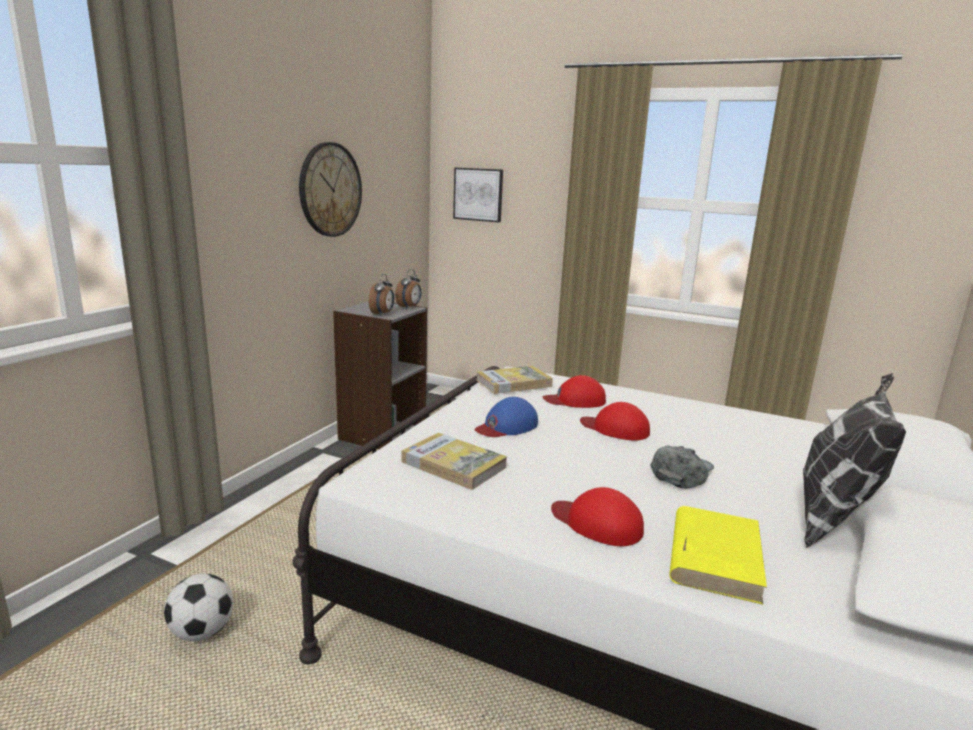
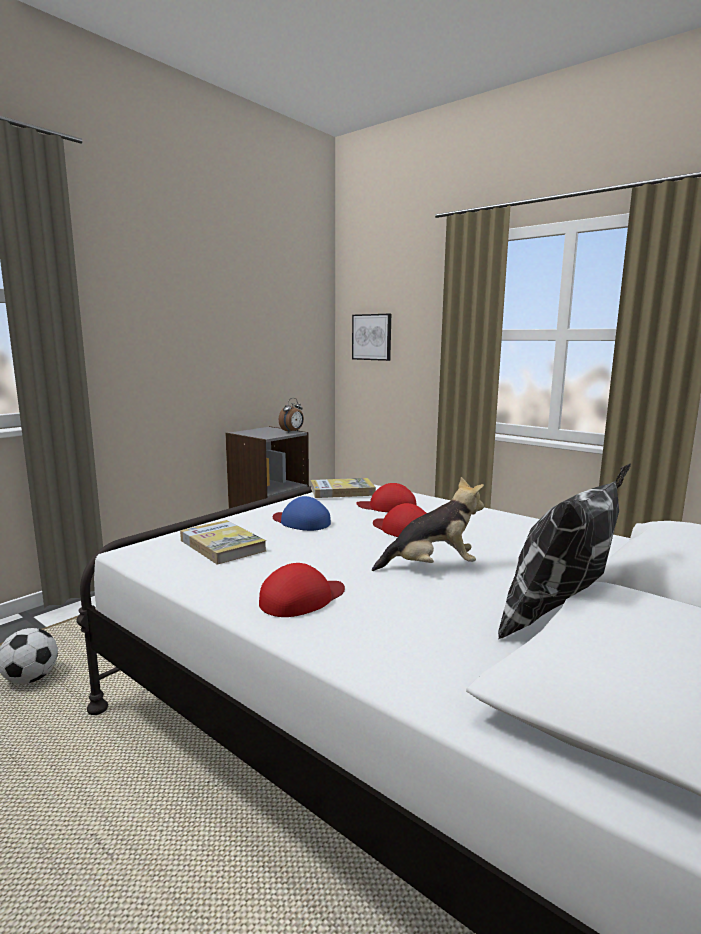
camera: 15 degrees right, 5 degrees down
(330, 190) = (225, 331): wall clock -> none
(382, 314) = (263, 435): alarm clock -> none
(506, 426) = (301, 522): blue cap -> blue cap turned 60 degrees clockwise
(597, 523) = (302, 599): red cap -> red cap turned 90 degrees clockwise
(681, 472) = (431, 567): grey cap -> plush toy
(714, 556) = (390, 636): yellow book -> none

